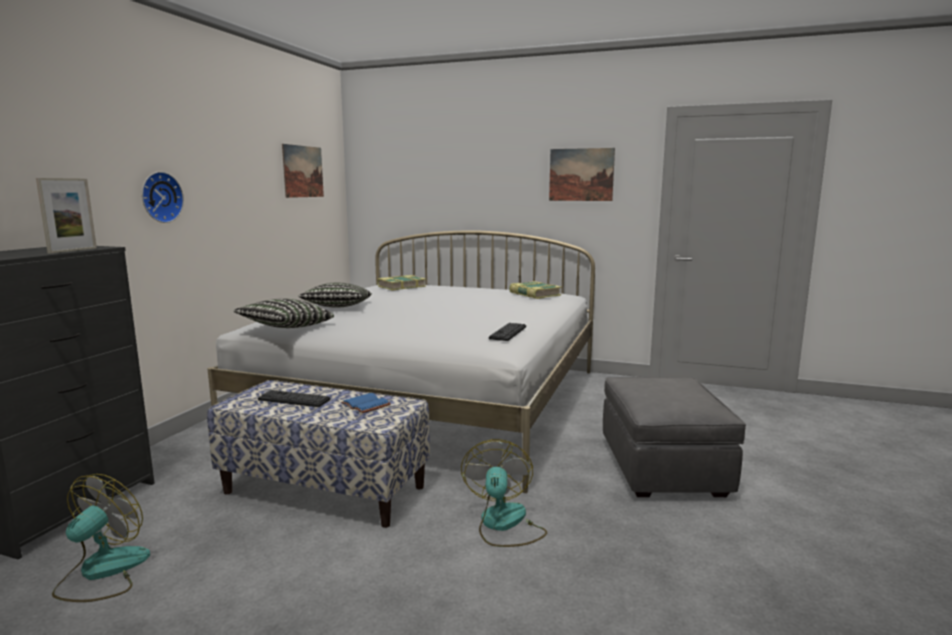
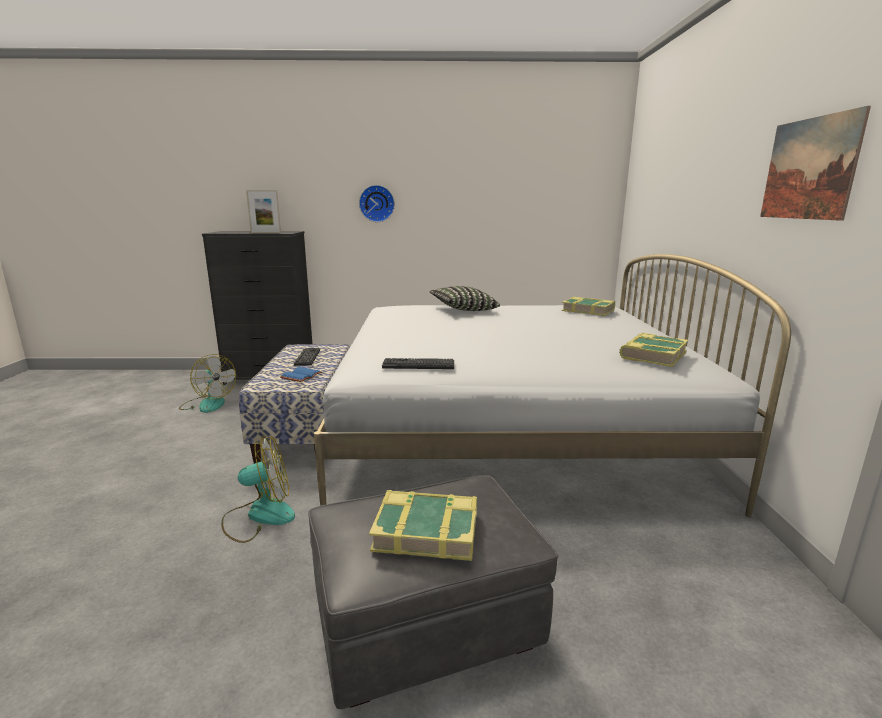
camera: 70 degrees right, 5 degrees up
(102, 572) = (208, 403): fan -> fan turned 45 degrees clockwise
(285, 328) = (383, 311): pillow -> none
(303, 171) = (548, 181): picture -> none
(678, 393) = (426, 530): none -> book

